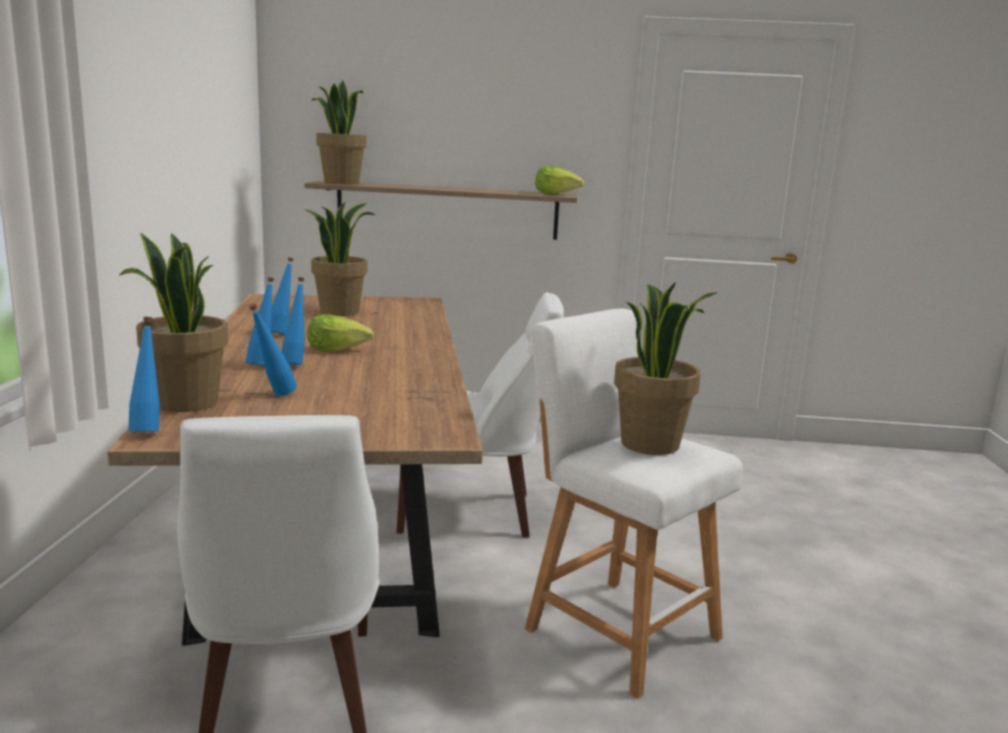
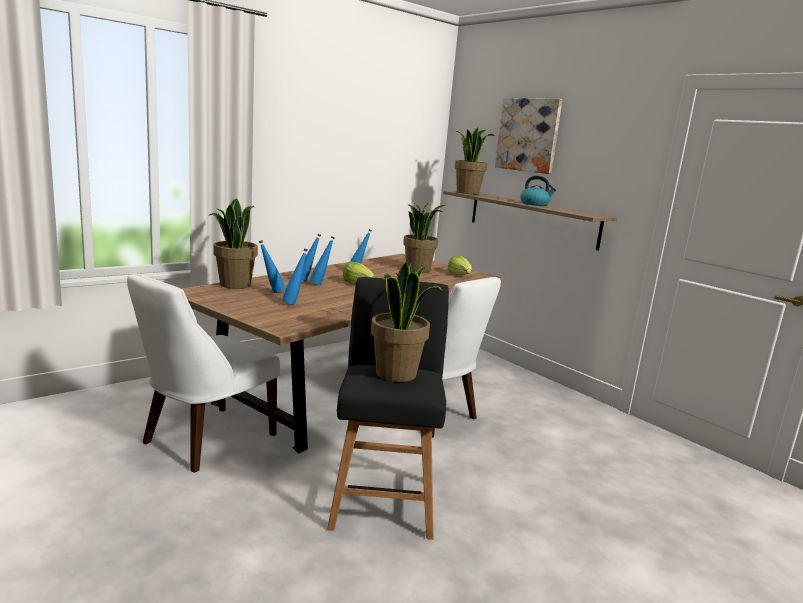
camera: 45 degrees right, 0 degrees up
(148, 430) = (195, 289): blue bottle -> blue bottle (294, 303)
(423, 91) = (528, 135): none -> picture
(466, 189) = (535, 204): none -> kettle
(556, 194) = (589, 214): lettuce -> lettuce (460, 275)
(615, 629) = (383, 499): white stool -> black stool

